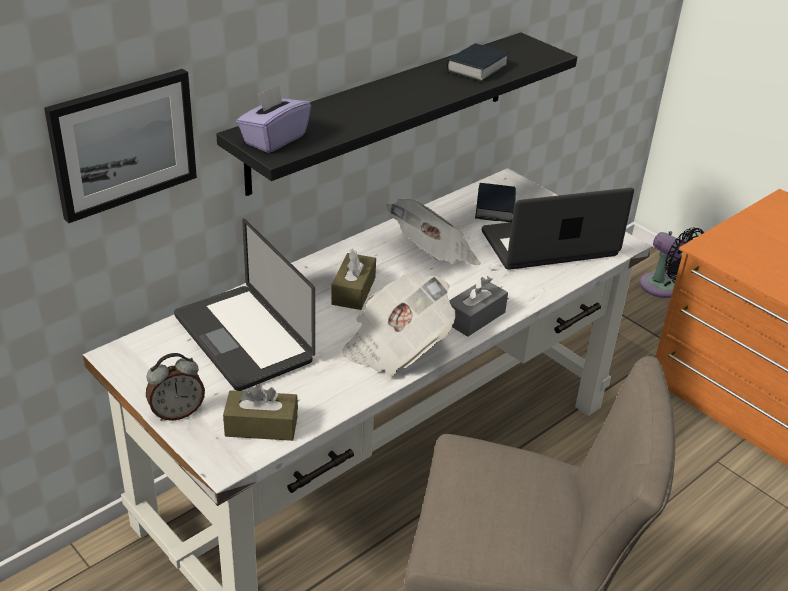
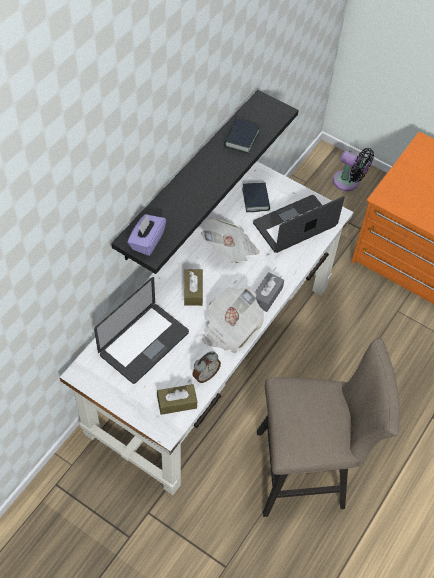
camera: 15 degrees left, 20 degrees up
(123, 143) = (70, 276): picture -> none
(177, 412) = (129, 405): alarm clock -> alarm clock (205, 375)
(243, 339) = (144, 343): laptop -> laptop turned 90 degrees counterclockwise

